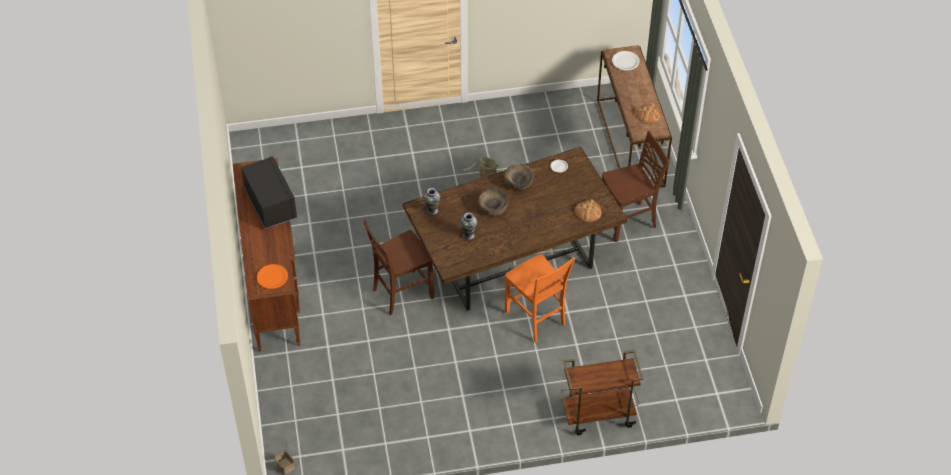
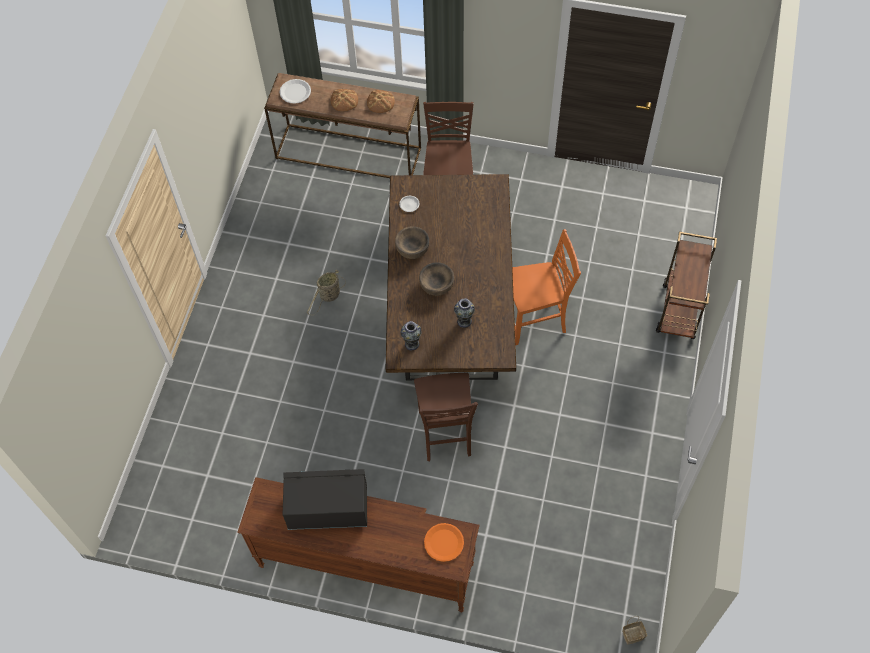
camera: 65 degrees left, 10 degrees up
(588, 212) = (483, 202): bread -> bread (344, 100)

